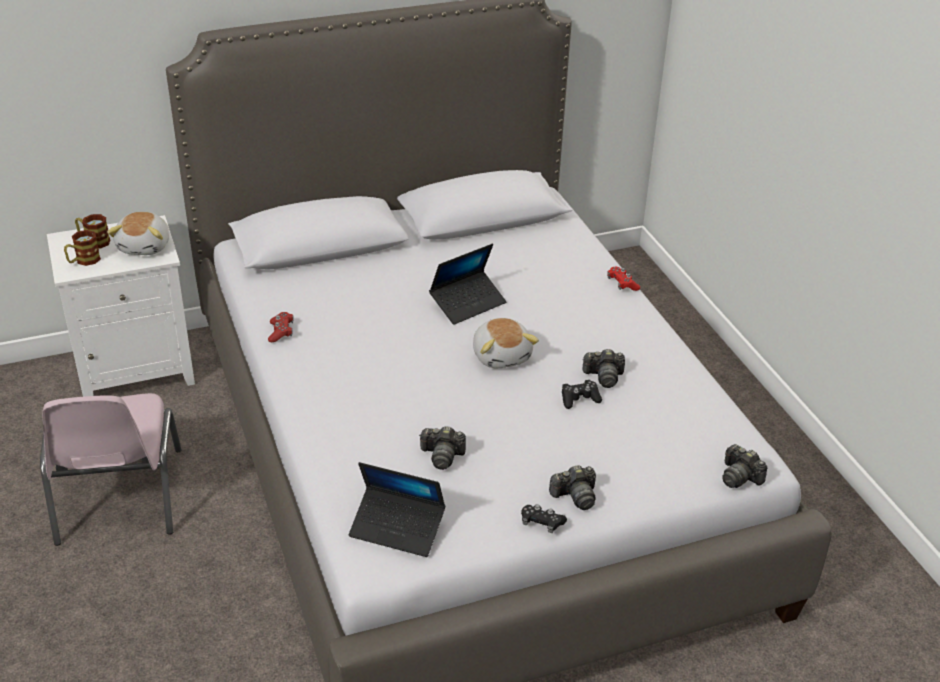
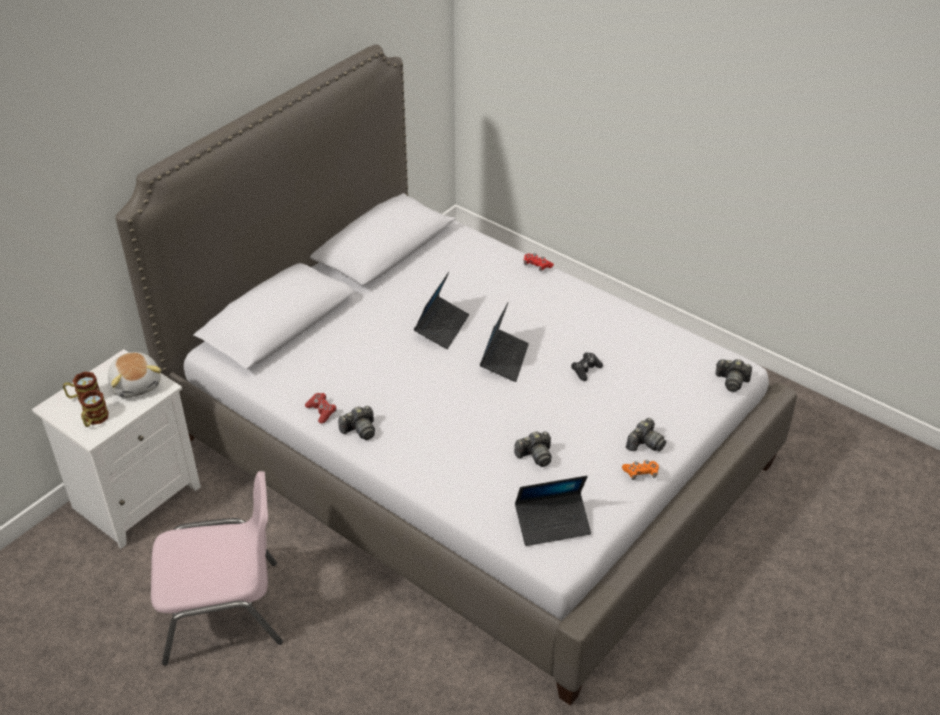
camera: 30 degrees left, 5 degrees up
(117, 498) = (224, 610): pink chair -> pink chair turned 60 degrees counterclockwise
(502, 355) = (504, 359): plush toy -> laptop
(541, 523) = (641, 473): black game controller -> orange game controller
(603, 376) = (587, 345): camera -> camera (359, 430)

